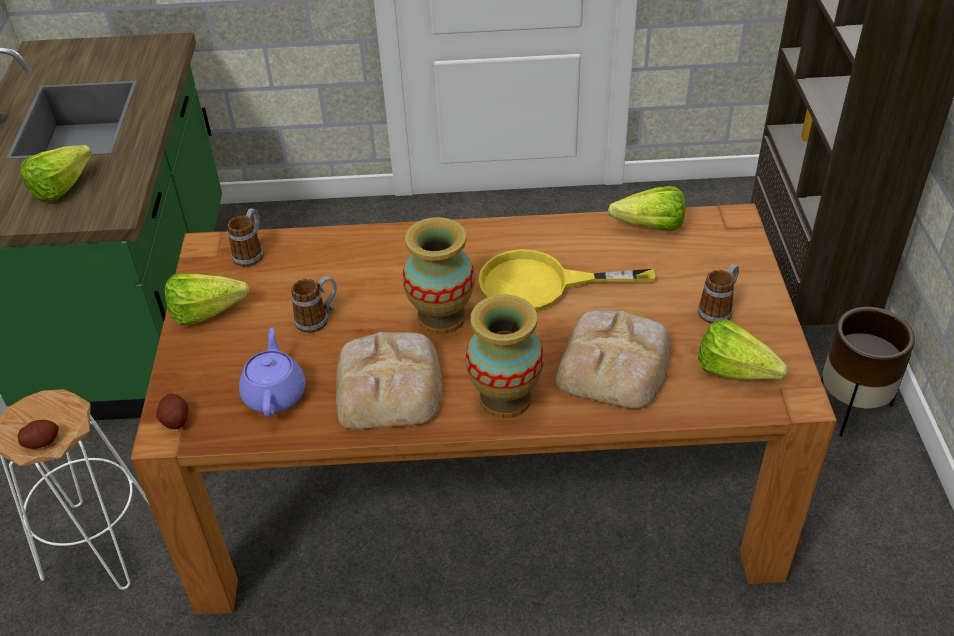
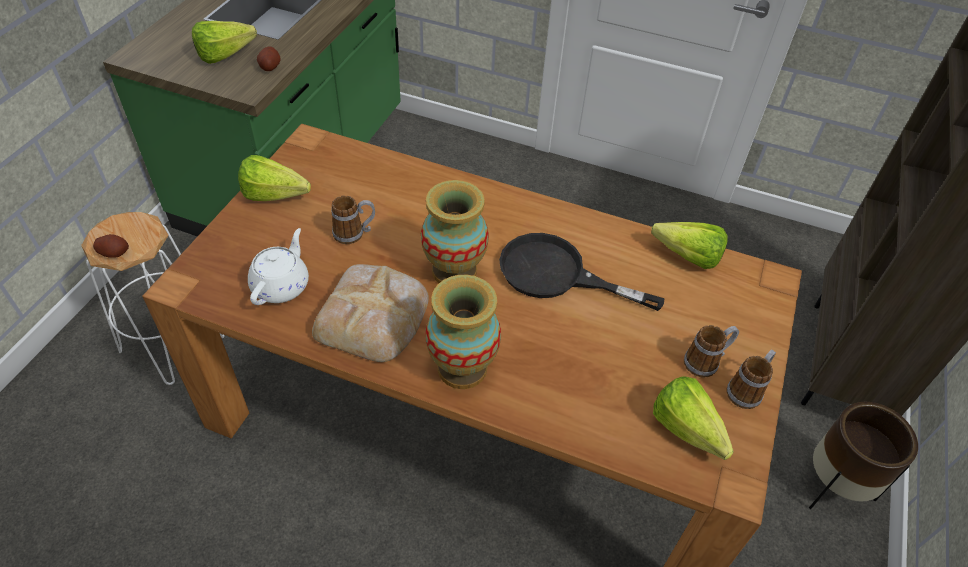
camera: 20 degrees right, 5 degrees up
(175, 420) = (194, 277): potato -> potato (270, 67)
(251, 253) = (339, 157): mug -> mug (747, 390)
(275, 393) = (281, 285): purple teapot -> white teapot
(541, 285) = (556, 274): yellow frying pan -> black frying pan
(615, 364) = (578, 376): bread -> none

